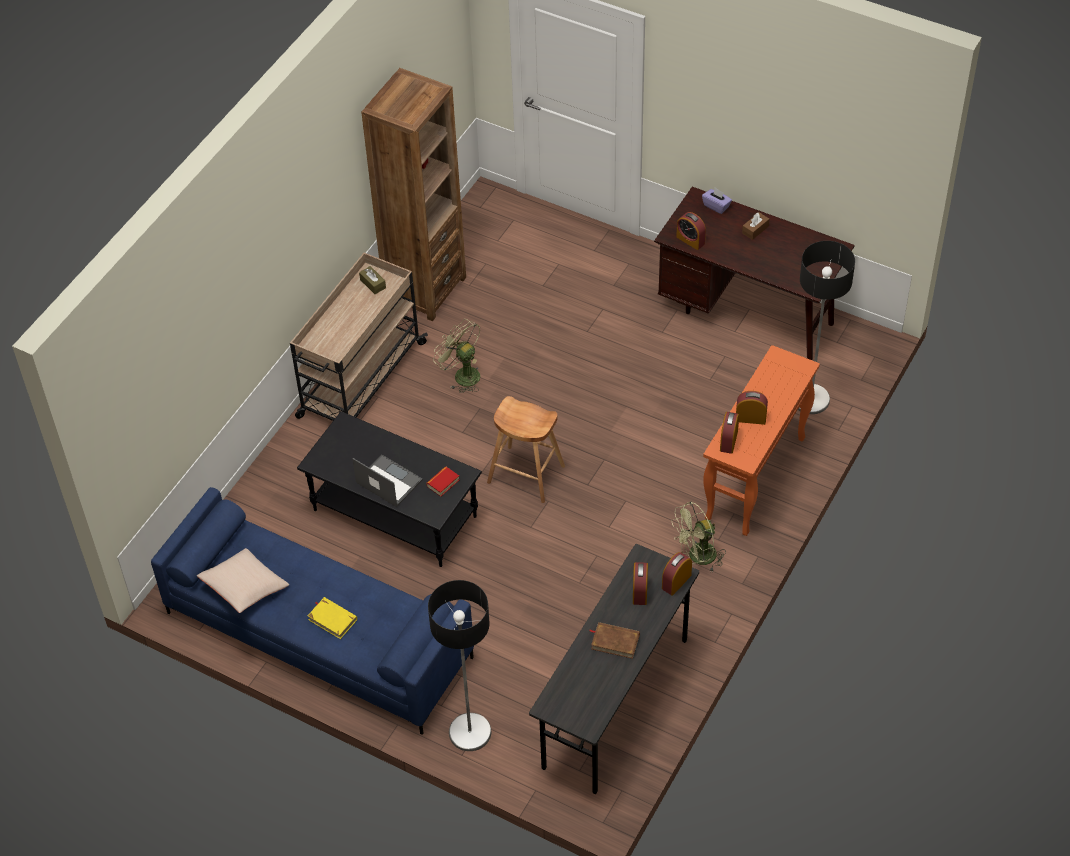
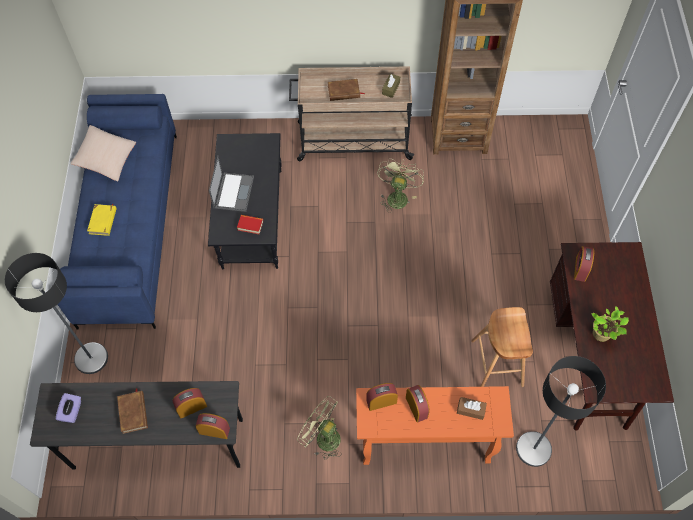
camera: 60 degrees right, 10 degrees up
(346, 323) = (344, 92): none -> brown book
(526, 474) = (333, 281): brown stool -> brown stool (497, 363)
(716, 206) = (633, 270): purple tissue box -> purple tissue box (72, 412)
(755, 230) = (629, 312): brown tissue box -> brown tissue box (471, 410)
(764, 258) = (602, 335): none -> potted plant

